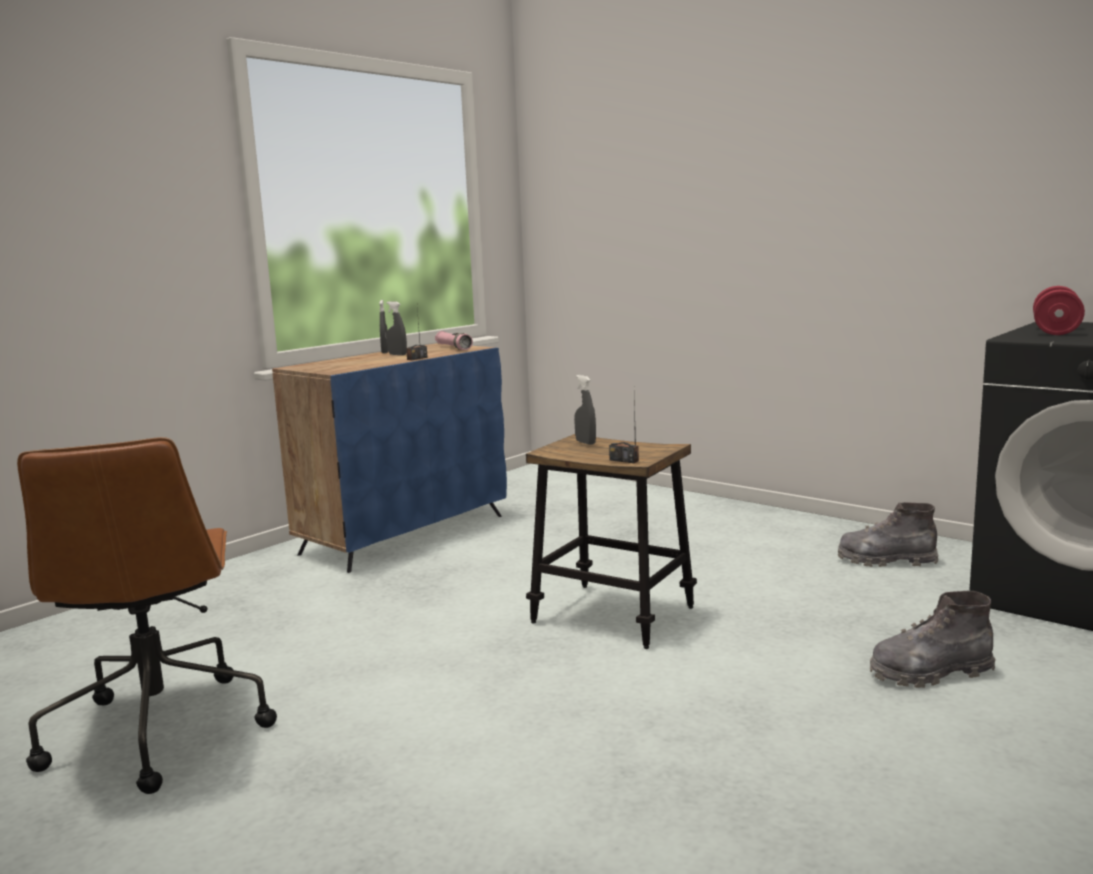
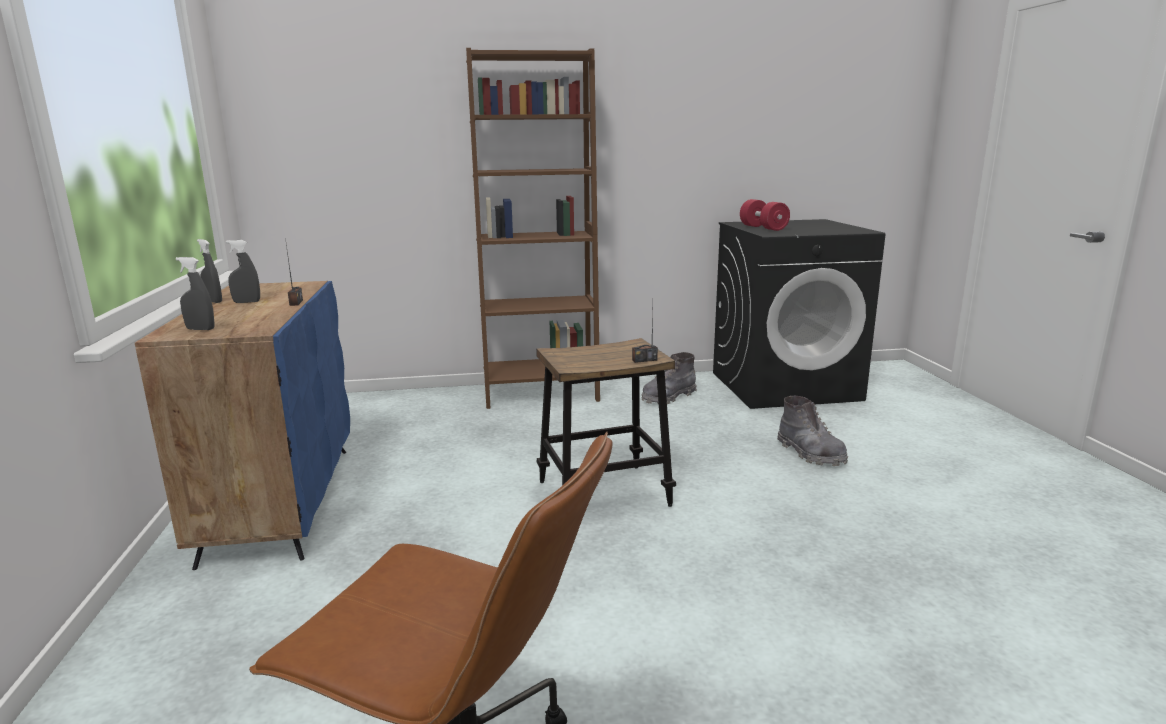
camera: 50 degrees left, 5 degrees up
(453, 348) = (282, 286): pink flashlight -> none
(585, 442) = (571, 354): grey spray bottle -> grey spray bottle (200, 329)
(749, 517) = (540, 393): none -> brown bookcase
(929, 672) = (810, 453): grey boot -> grey boot turned 60 degrees counterclockwise

